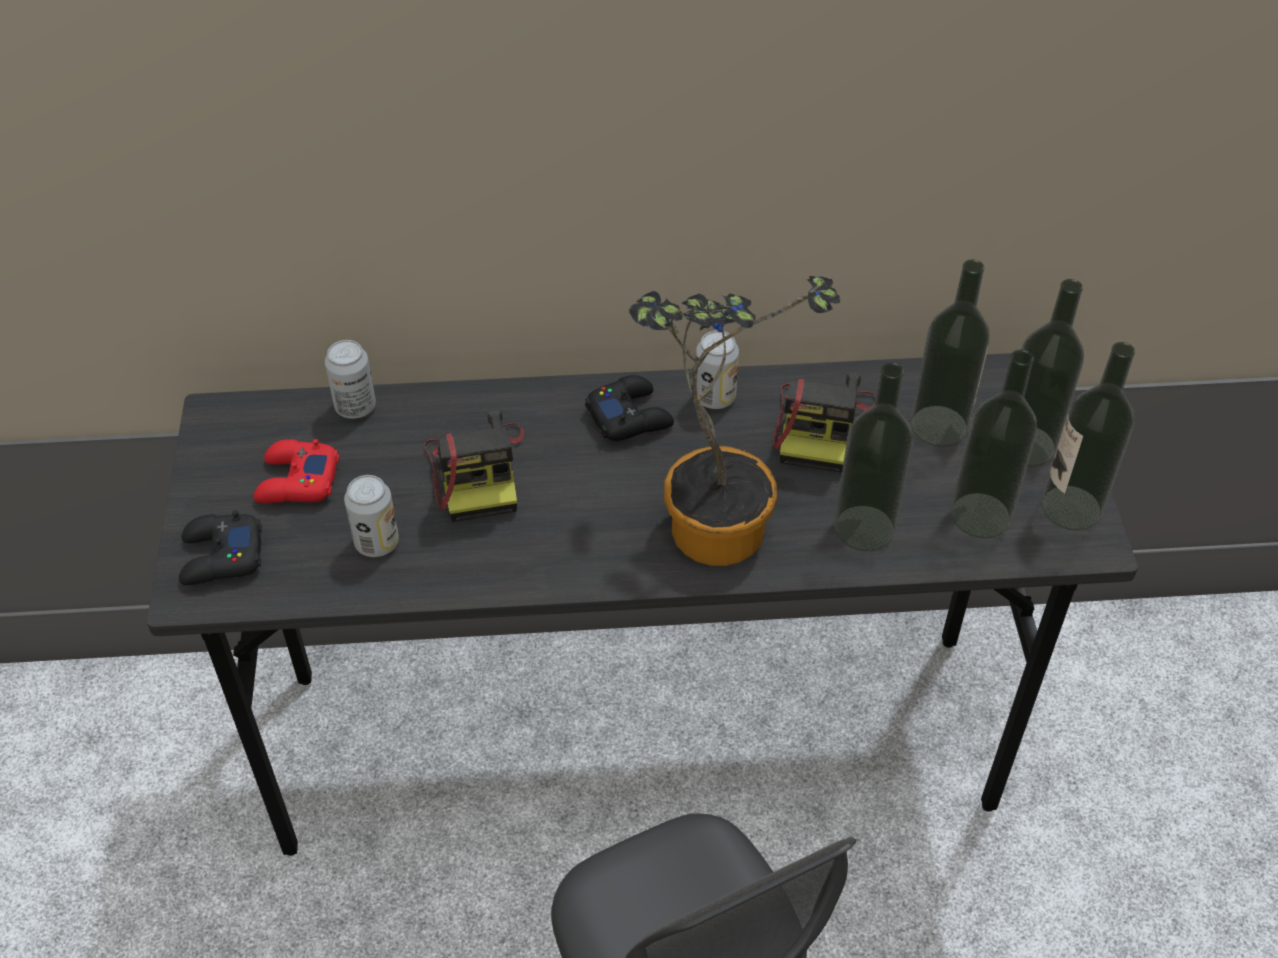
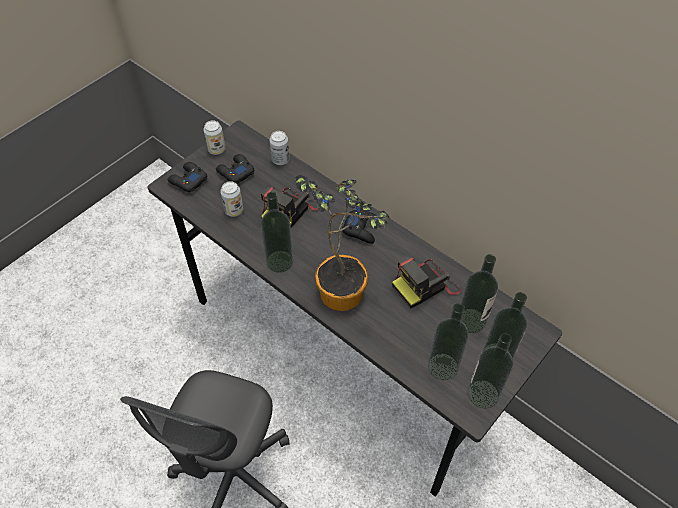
camera: 45 degrees right, 5 degrees up
(296, 481) = (235, 172): red game controller -> black game controller
(715, 397) = (400, 245): can -> can (216, 149)
(864, 528) = (393, 334): bottle -> bottle (279, 261)

